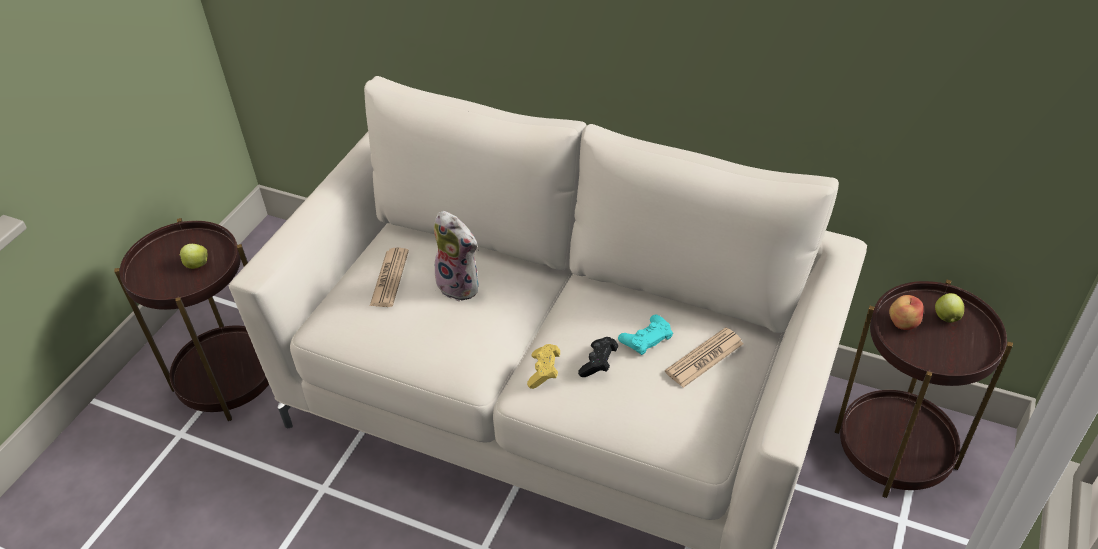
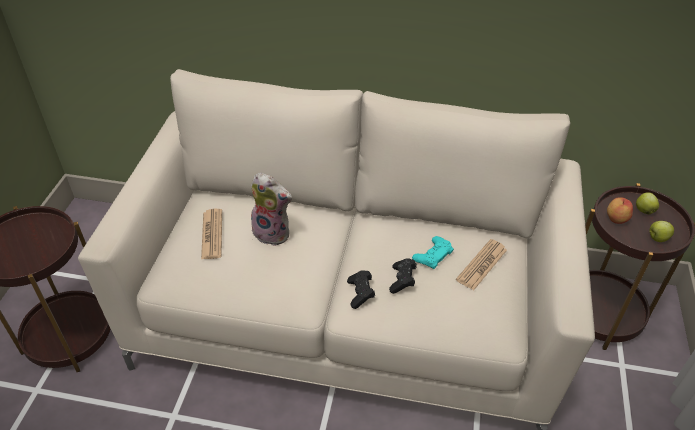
camera: 15 degrees left, 0 degrees up
(196, 265) = (39, 244): apple -> apple (657, 238)
(544, 372) = (360, 294): yellow game controller -> black game controller

